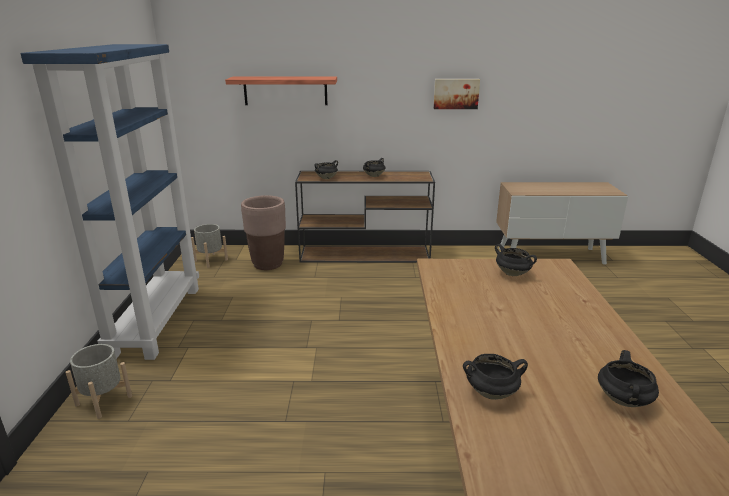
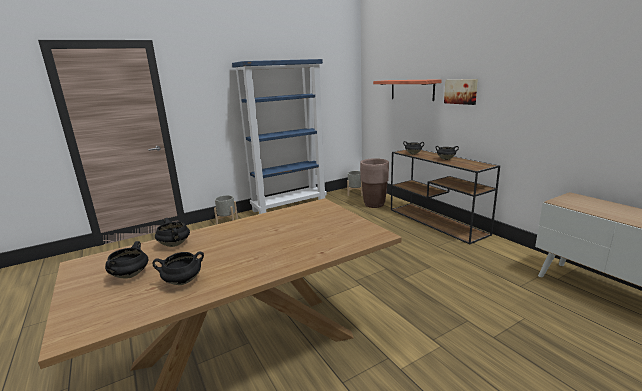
camera: 60 degrees right, 5 degrees down
(456, 93) = (532, 95): picture -> picture (461, 91)
(513, 274) = (338, 224): black cooking pot -> black cooking pot (130, 275)

